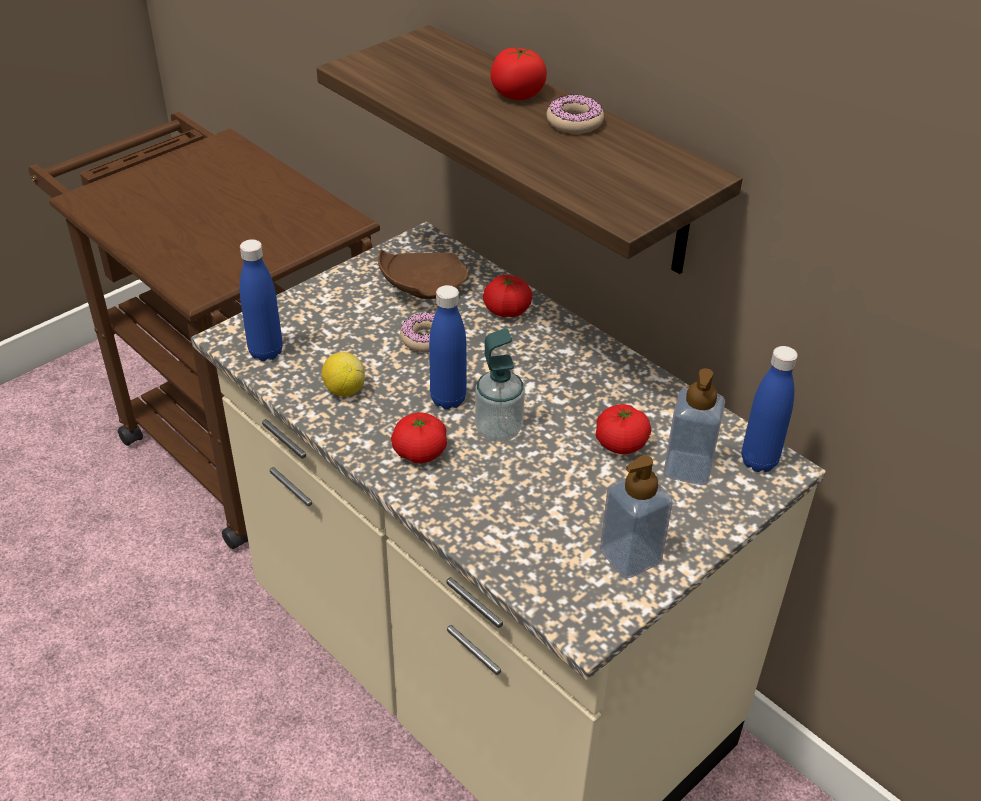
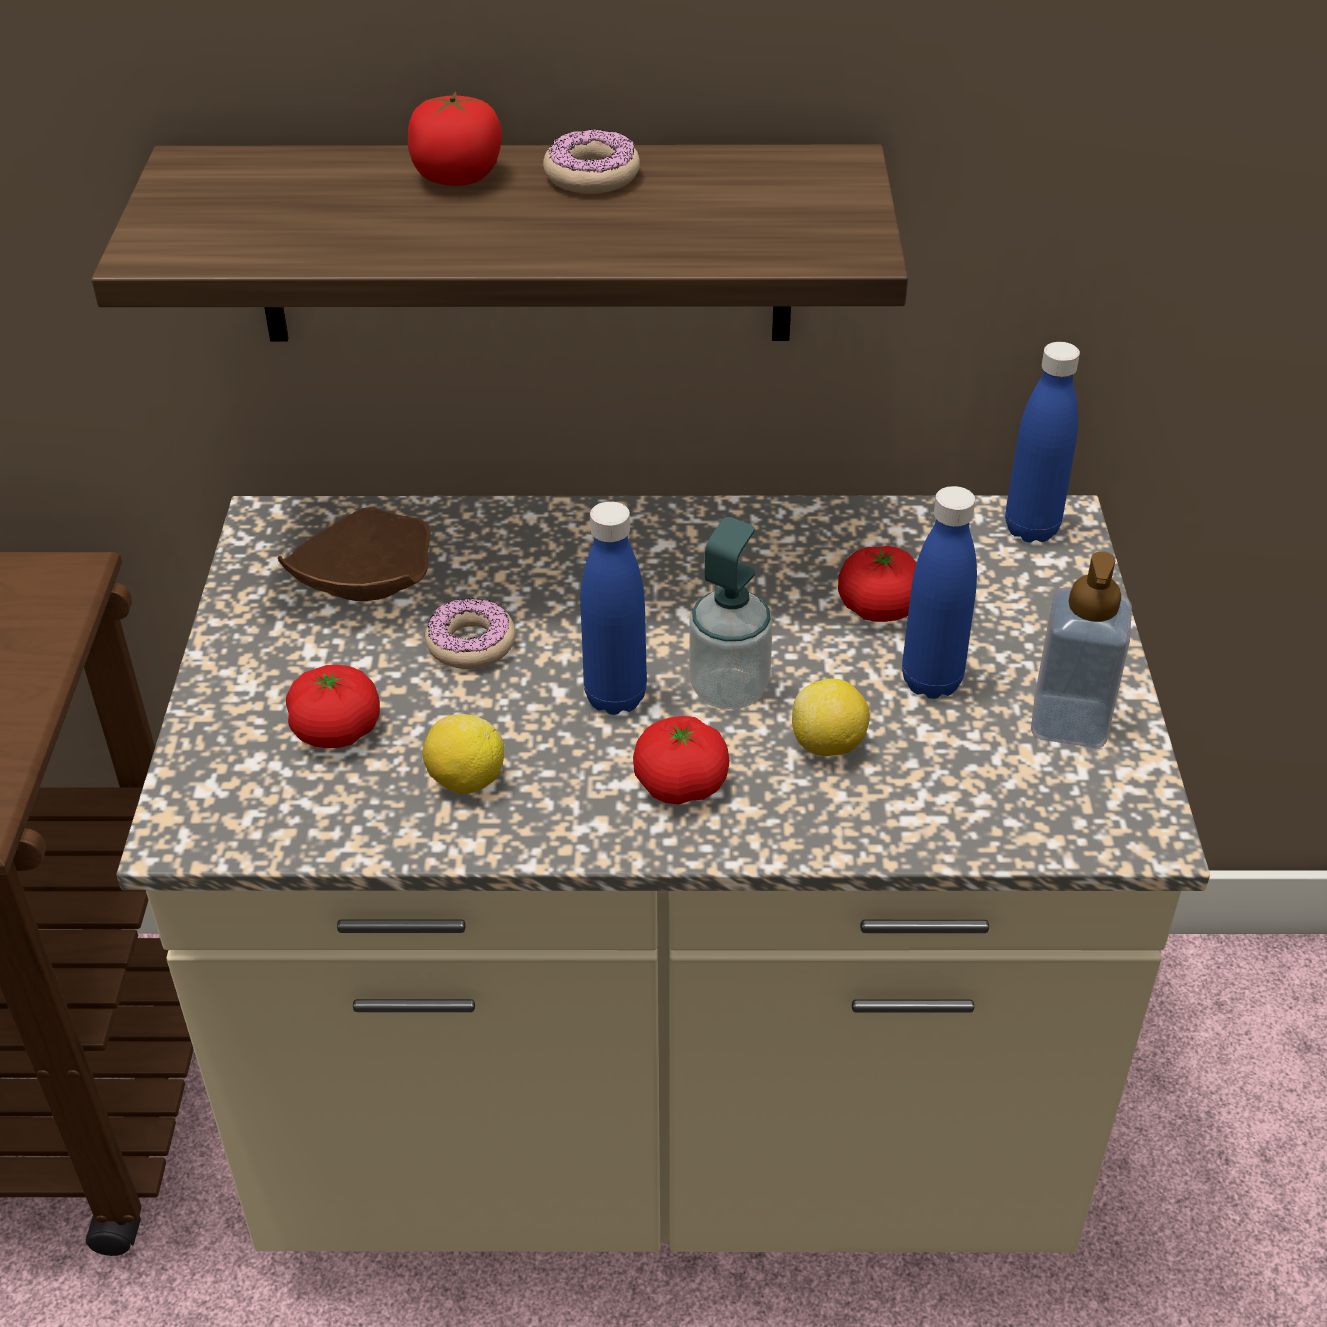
camera: 45 degrees left, 0 degrees up
(266, 352) = (274, 811): blue bottle -> blue bottle (931, 681)
(503, 483) = (828, 745): none -> lemon
(507, 310) = (519, 542): tomato -> tomato (337, 731)
(688, 468) = (980, 585): soap dispenser -> none

